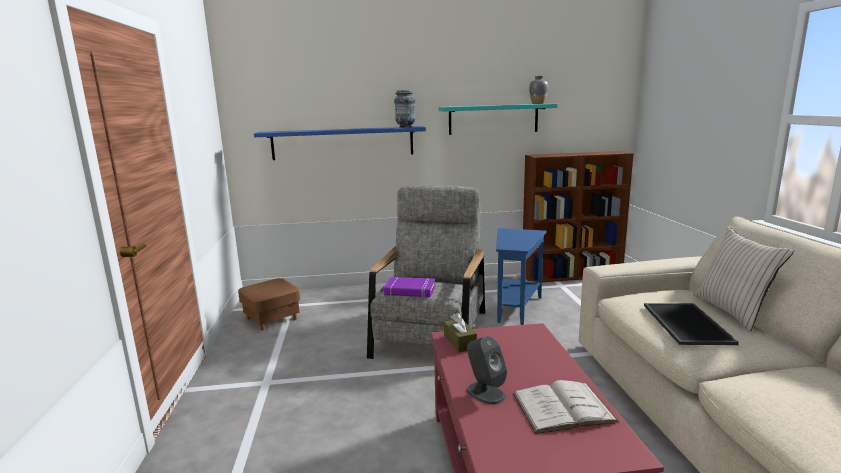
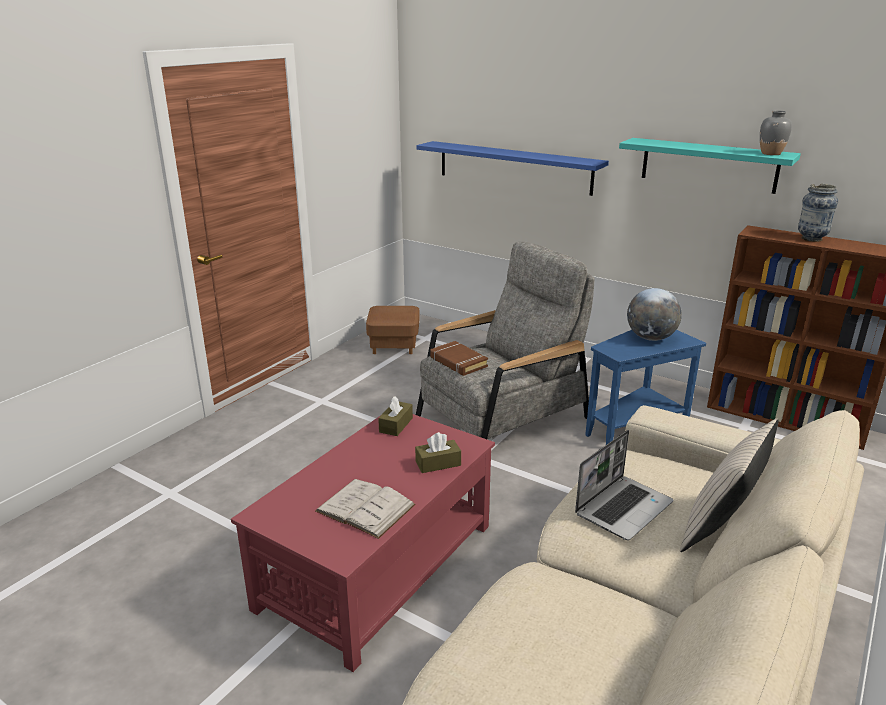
camera: 40 degrees right, 10 degrees up
(405, 127) = (578, 160): vase -> vase (811, 239)
(410, 291) = (458, 362): purple book -> brown book
(485, 392) = (338, 469): grey speaker -> none
(516, 236) = (650, 338): none -> globe
(541, 352) = (438, 463): none -> brown tissue box
(684, 323) = (623, 508): tray -> laptop

